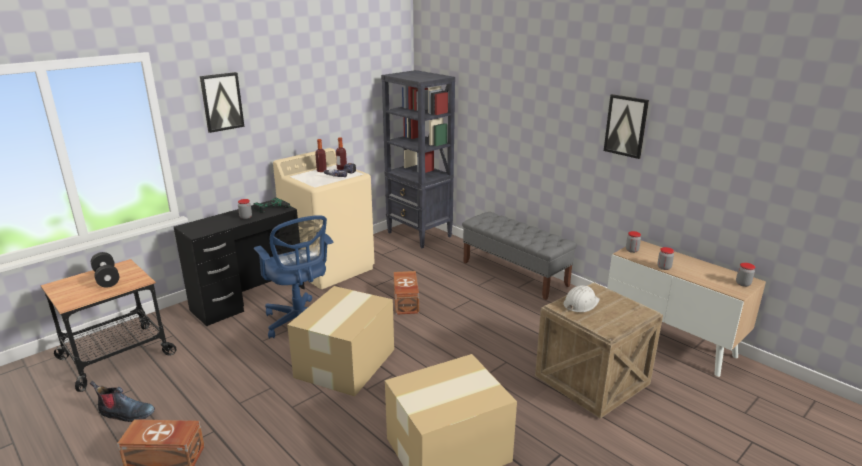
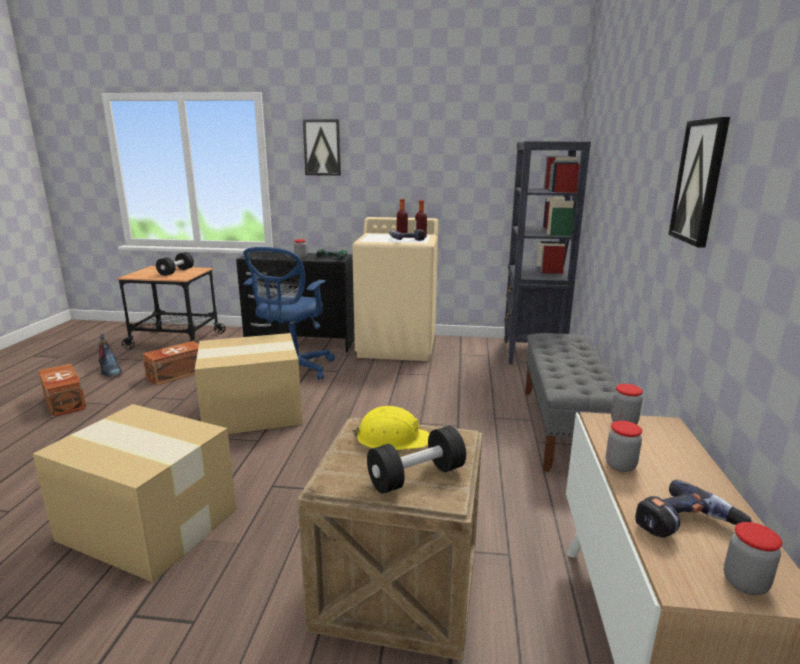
camera: 50 degrees right, 5 degrees down
(405, 302) = (394, 396): brown storage box -> brown storage box (176, 374)
(580, 303) = (392, 438): white hard hat -> yellow hard hat
(622, 311) = (416, 477): none -> black dumbbell
(710, 277) = (687, 527): none -> power drill

